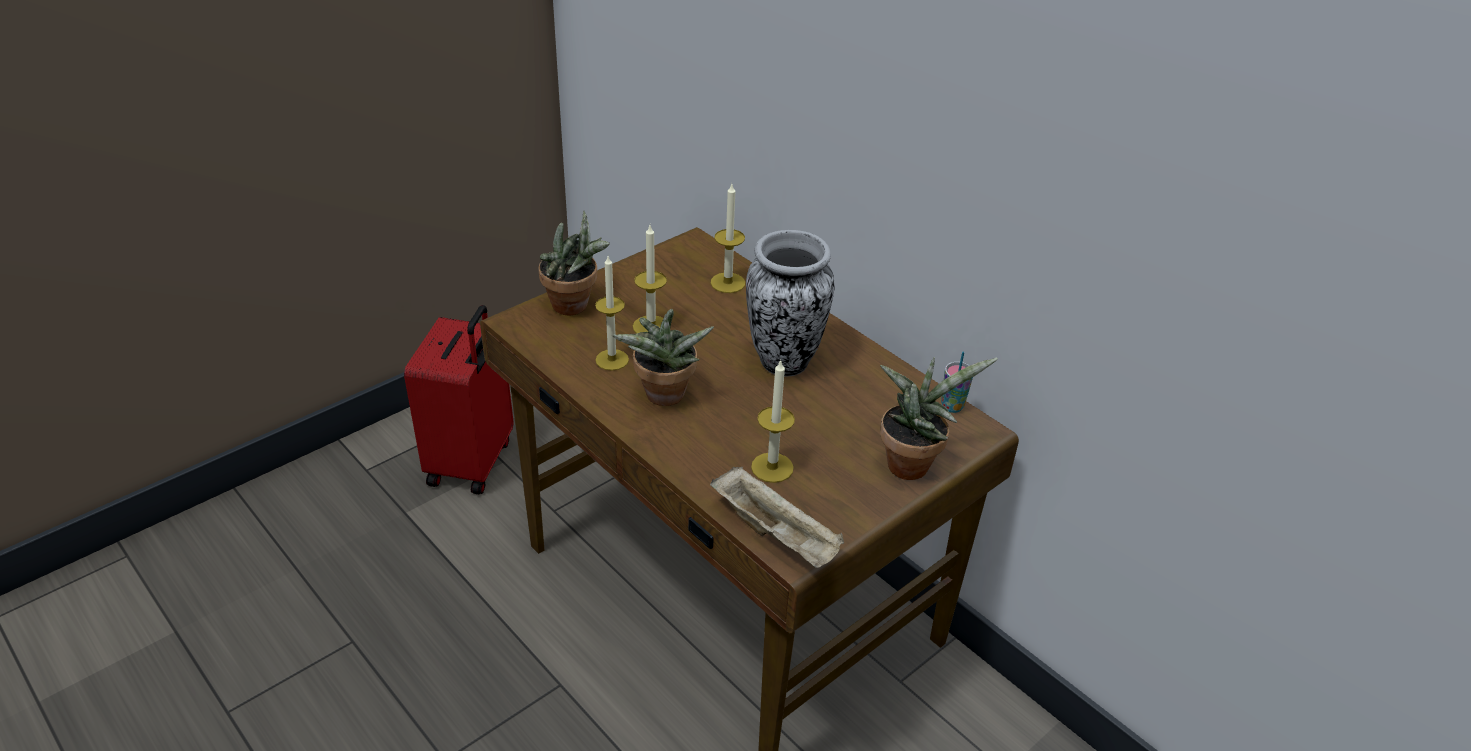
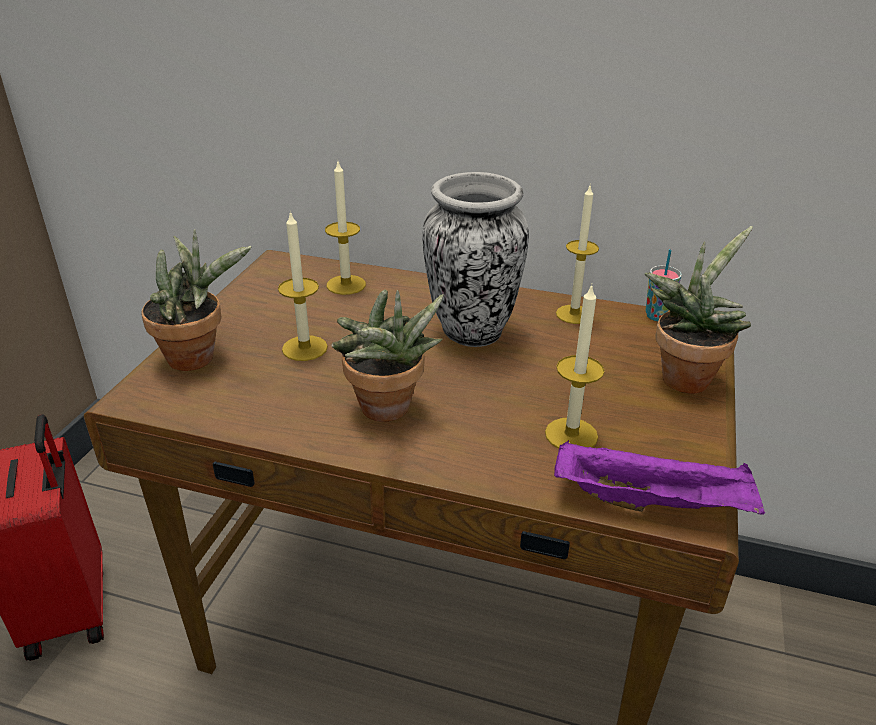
camera: 30 degrees left, 5 degrees down
(612, 360) = (291, 395): candle -> candle (574, 314)
(776, 534) = (653, 502): beige tray -> purple tray

